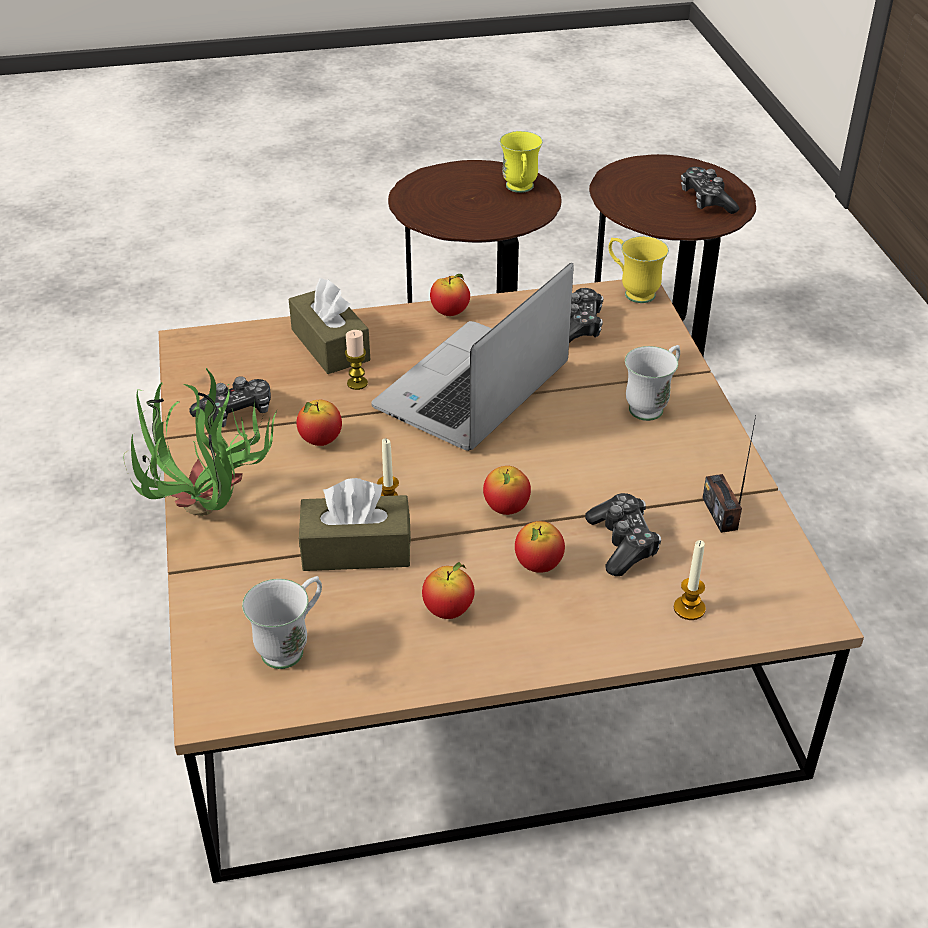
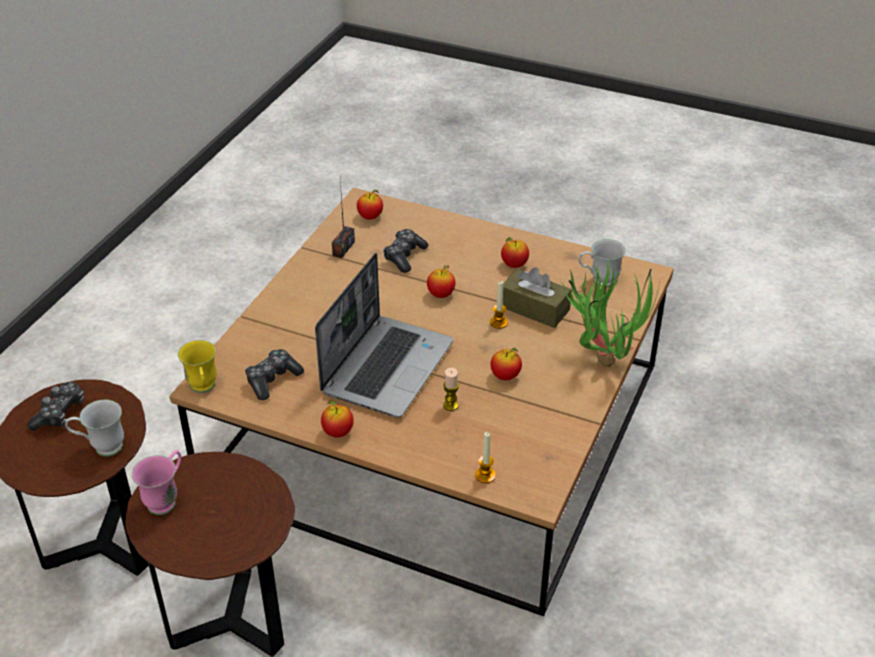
camera: 145 degrees left, 0 degrees up
(236, 412) = (543, 420): game controller -> none
(330, 345) = (442, 445): brown tissue box -> none
(472, 391) = (387, 366): laptop -> laptop turned 45 degrees counterclockwise
(520, 190) = (166, 499): yellow mug -> pink mug
(538, 565) = (454, 264): apple -> apple (370, 217)
(652, 406) = (300, 311): white mug -> white mug (101, 448)
(689, 608) = (409, 222): candle -> candle (485, 475)

